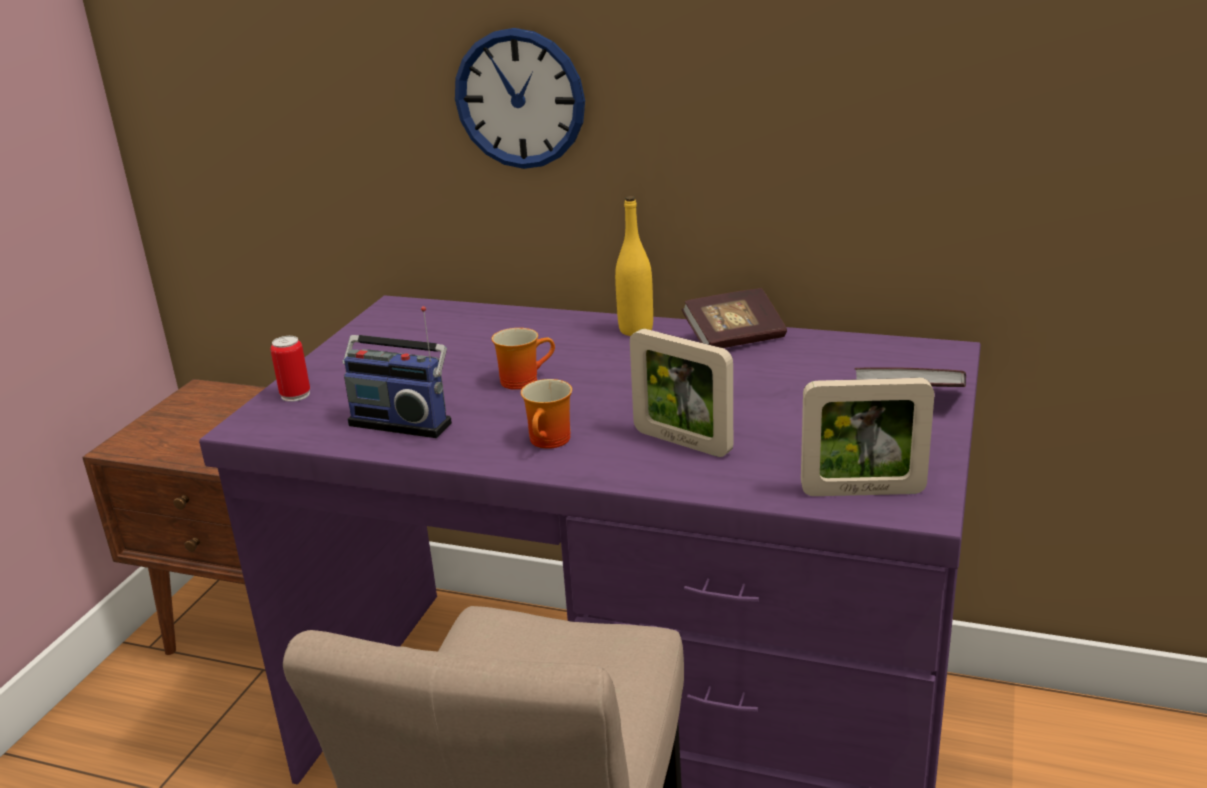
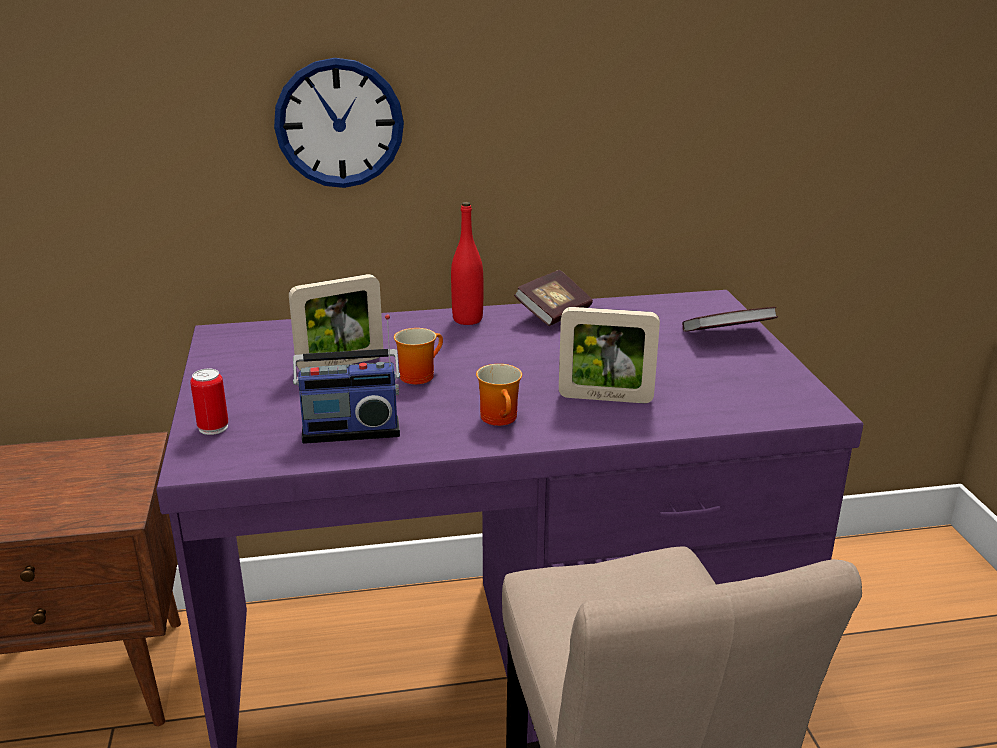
camera: 30 degrees left, 0 degrees up
(636, 330) = (467, 319): yellow bottle -> red bottle
(862, 491) = (770, 406): picture frame -> picture frame (340, 363)

